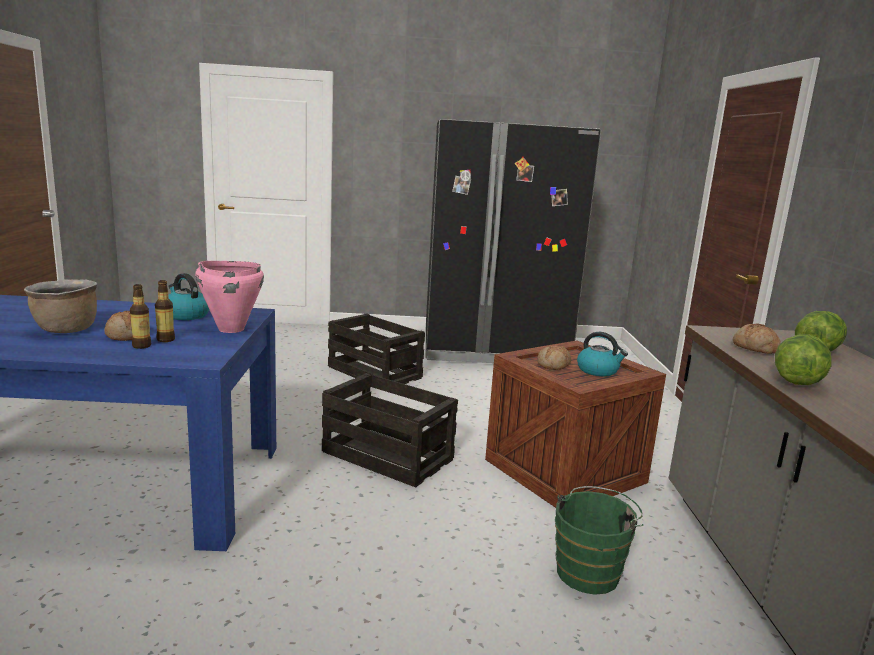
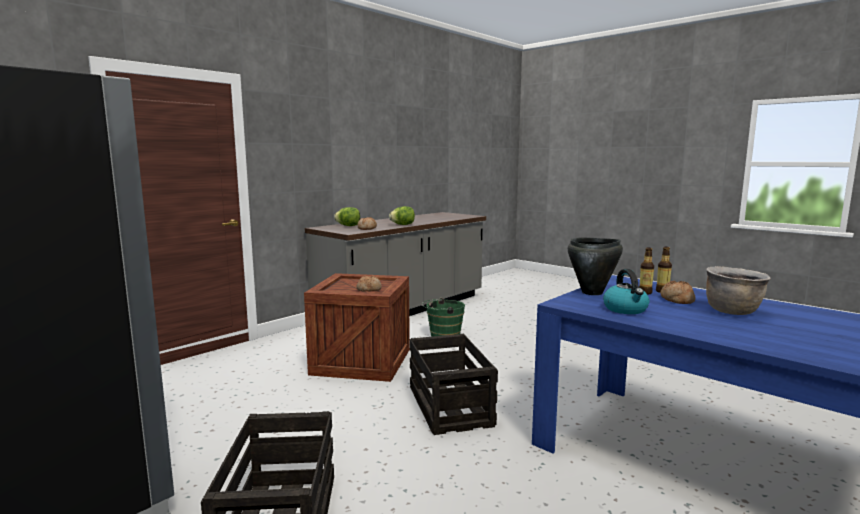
camera: 135 degrees left, 5 degrees down
(231, 329) = (592, 292): pink cooking pot -> black cooking pot
(598, 371) = (356, 283): kettle -> none

